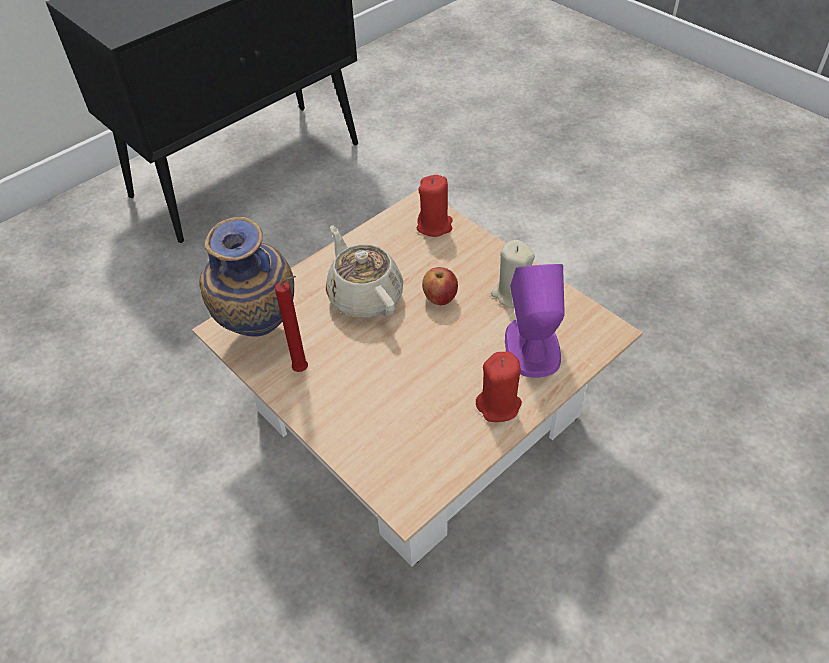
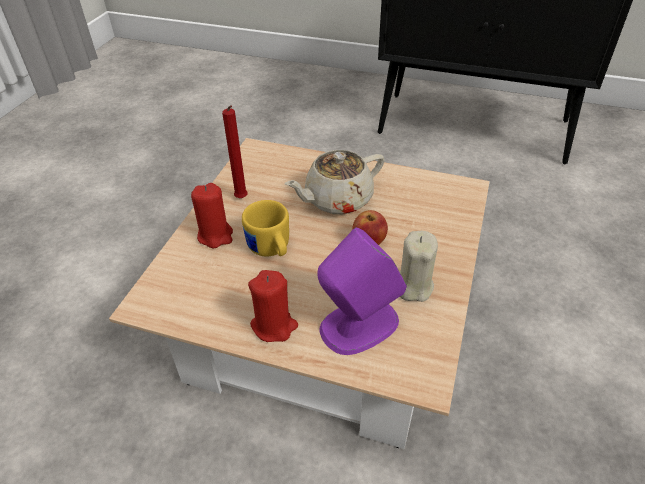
camera: 60 degrees right, 5 degrees down
(259, 334) = (261, 166): vase -> none
(365, 296) = (337, 199): beige teapot -> beige teapot turned 150 degrees counterclockwise
(399, 373) = (270, 250): none -> yellow mug
(434, 226) = (451, 206): red candle -> red candle (215, 235)

